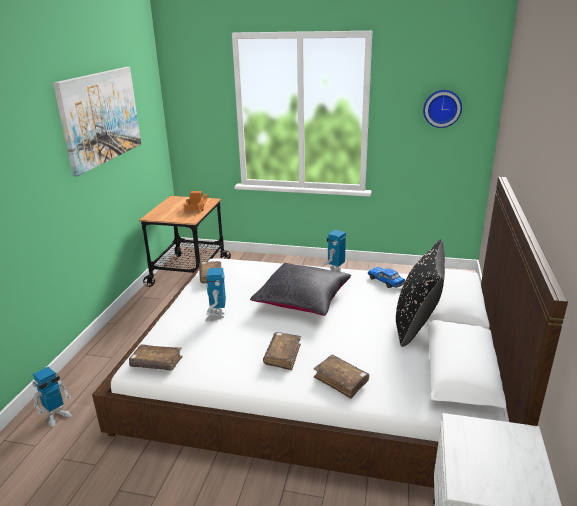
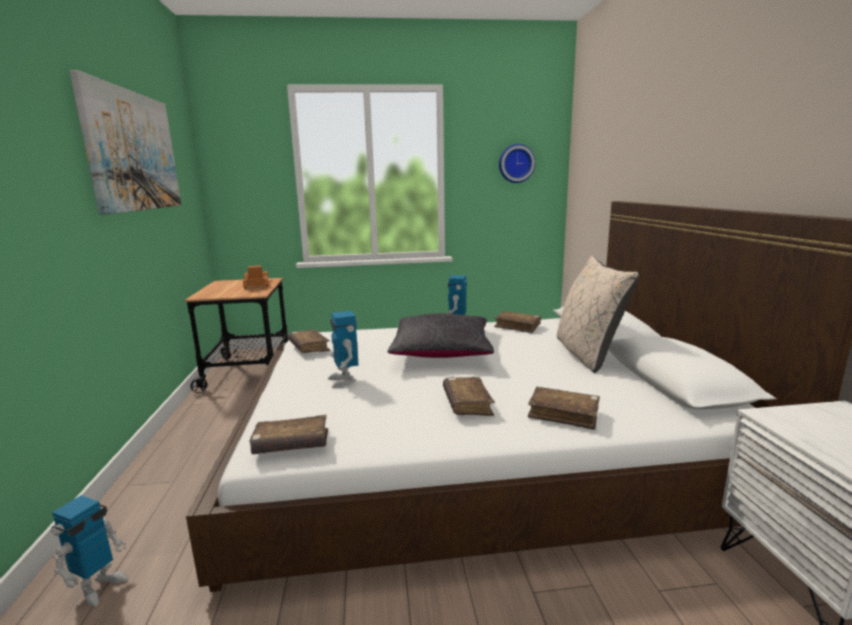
camera: 20 degrees left, 10 degrees down
(386, 281) = (517, 326): toy car -> brown book
(416, 325) = (587, 354): black pillow -> beige pillow

